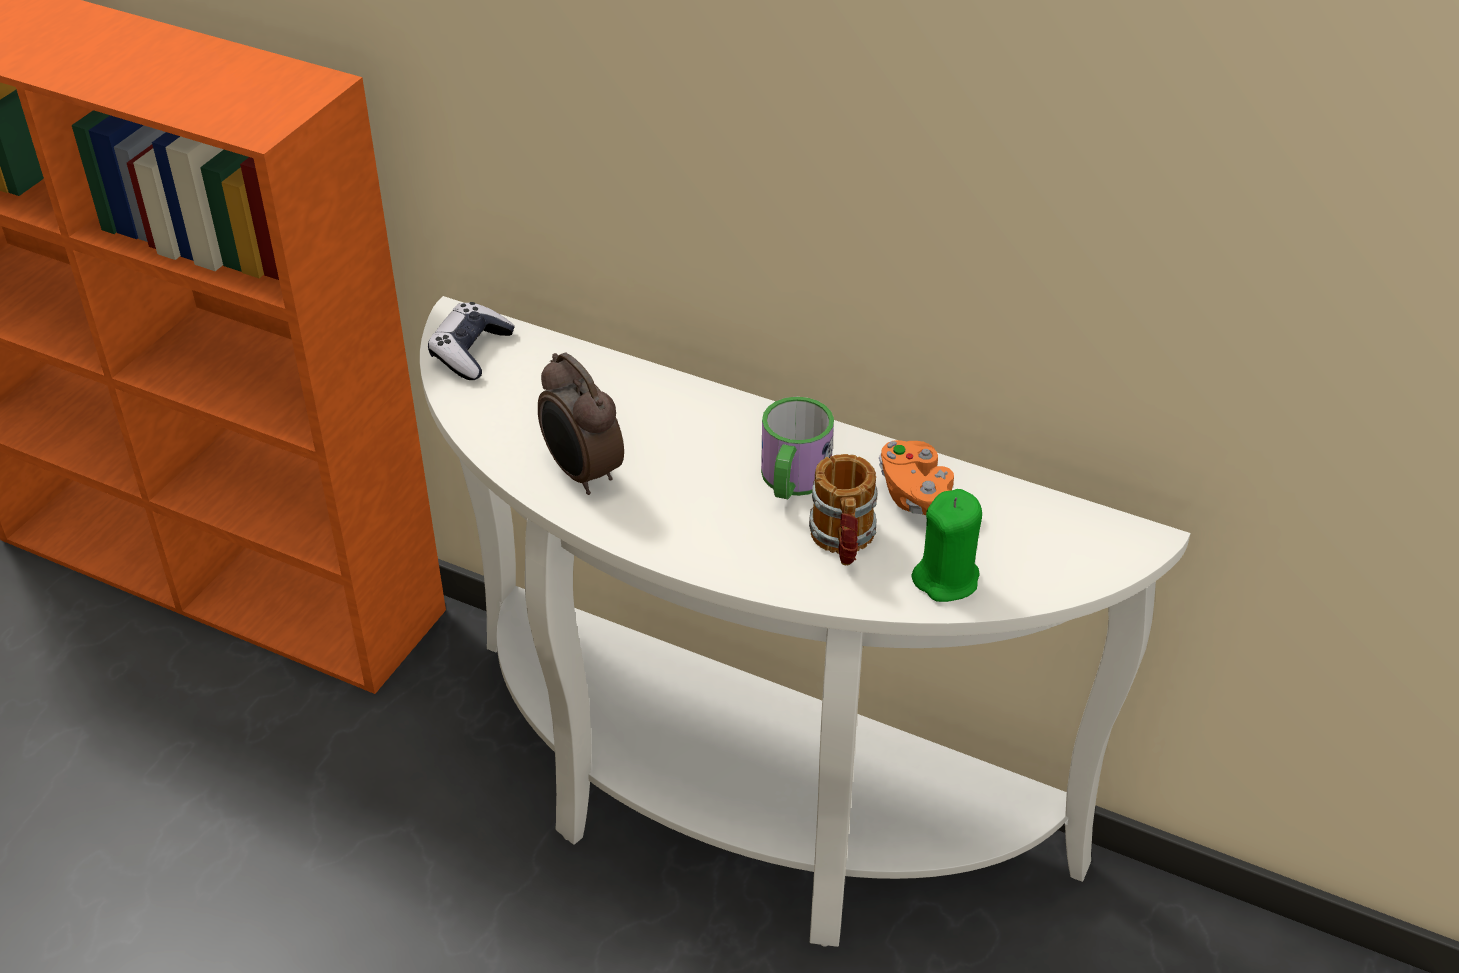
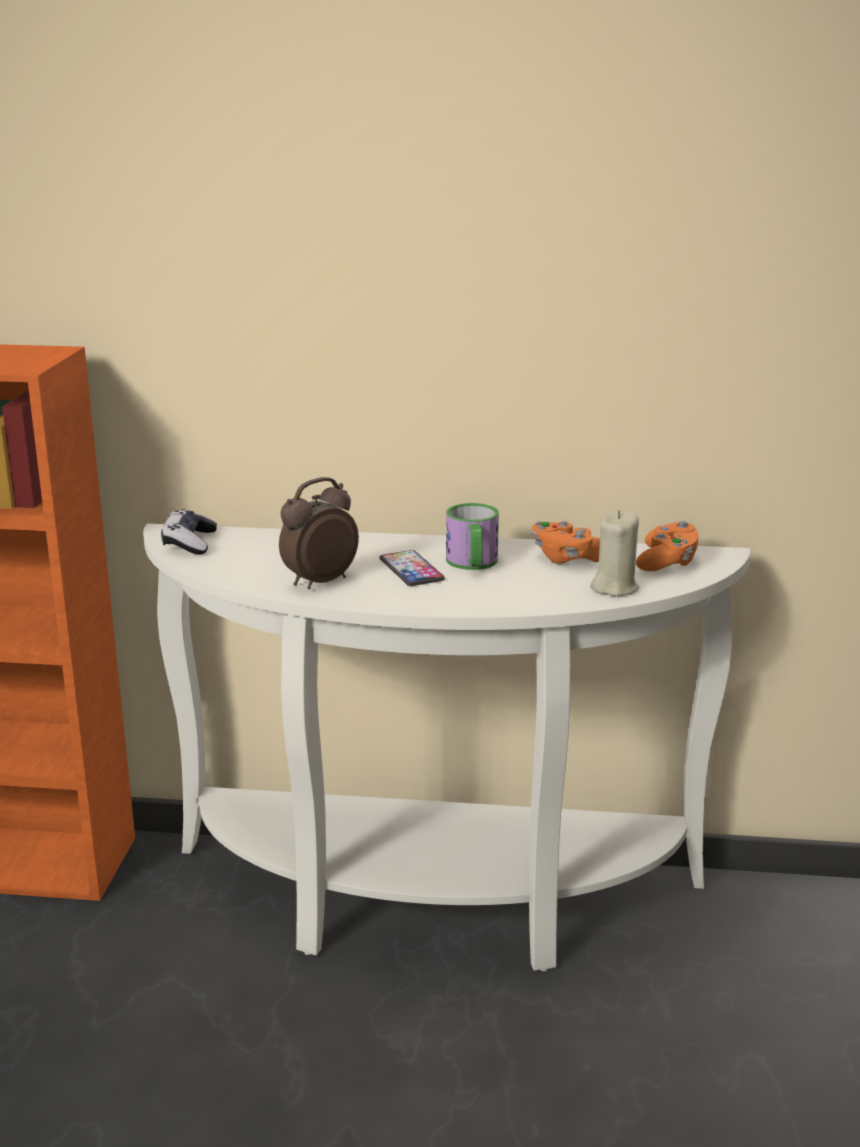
camera: 20 degrees left, 20 degrees down
(581, 474) = (318, 582): alarm clock -> alarm clock turned 105 degrees clockwise
(707, 475) = (411, 570): none -> phone
(843, 542) = (531, 583): mug -> none
(946, 579) = (614, 587): green candle -> beige candle
(1051, 541) = (667, 562): none -> orange game controller

